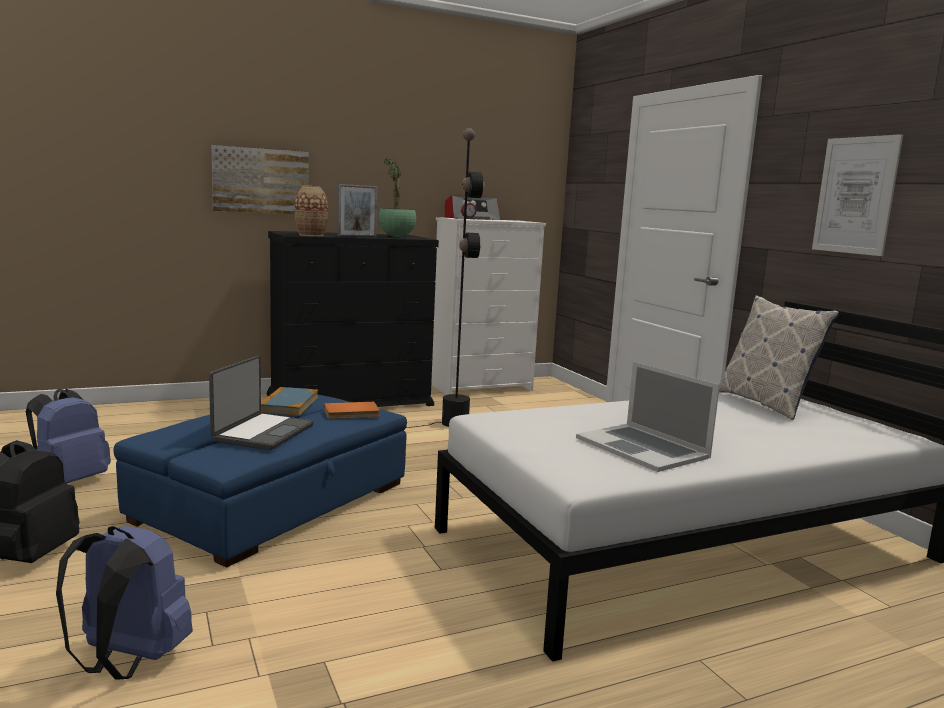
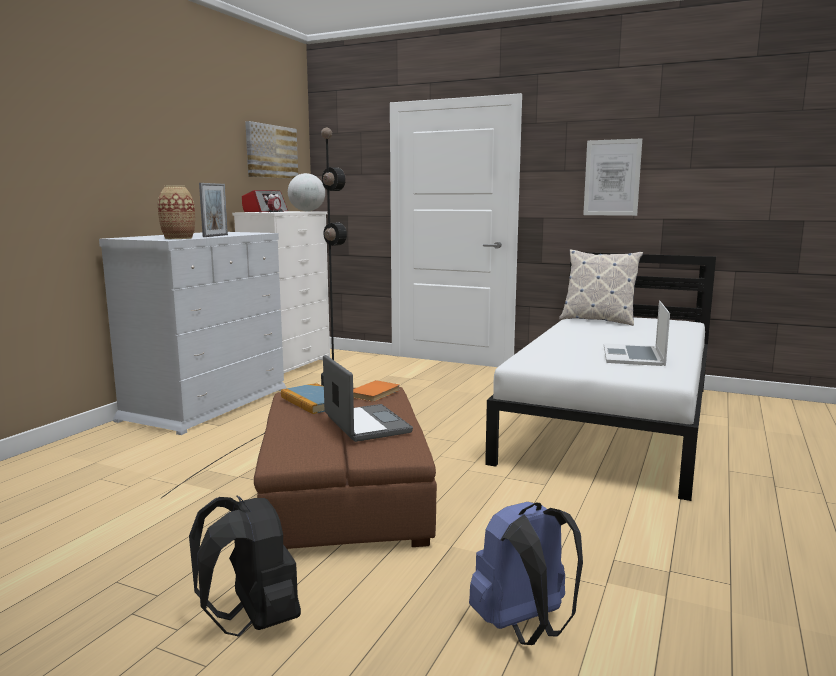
camera: 40 degrees left, 0 degrees up
(69, 482) = (113, 558): blue backpack -> none
(261, 181) = (83, 182): picture -> picture (271, 151)
(273, 501) = (344, 493): blue ottoman -> brown ottoman
(350, 400) = (207, 404): black dresser -> white dresser
(396, 237) = (236, 233): potted plant -> none
(525, 221) = (307, 211): none -> globe
(642, 447) = (633, 355): laptop -> laptop turned 90 degrees clockwise

